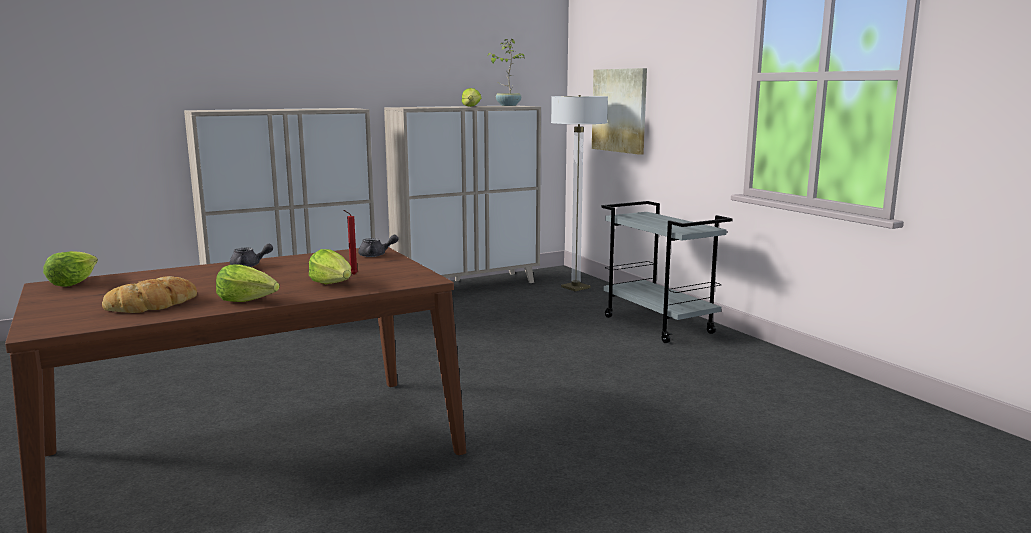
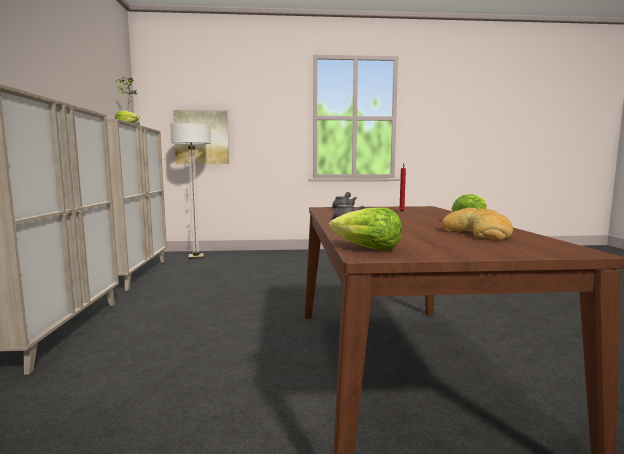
camera: 65 degrees left, 5 degrees down
(333, 284) = (426, 214): lettuce -> none
(659, 325) = (288, 256): grey cart -> none

